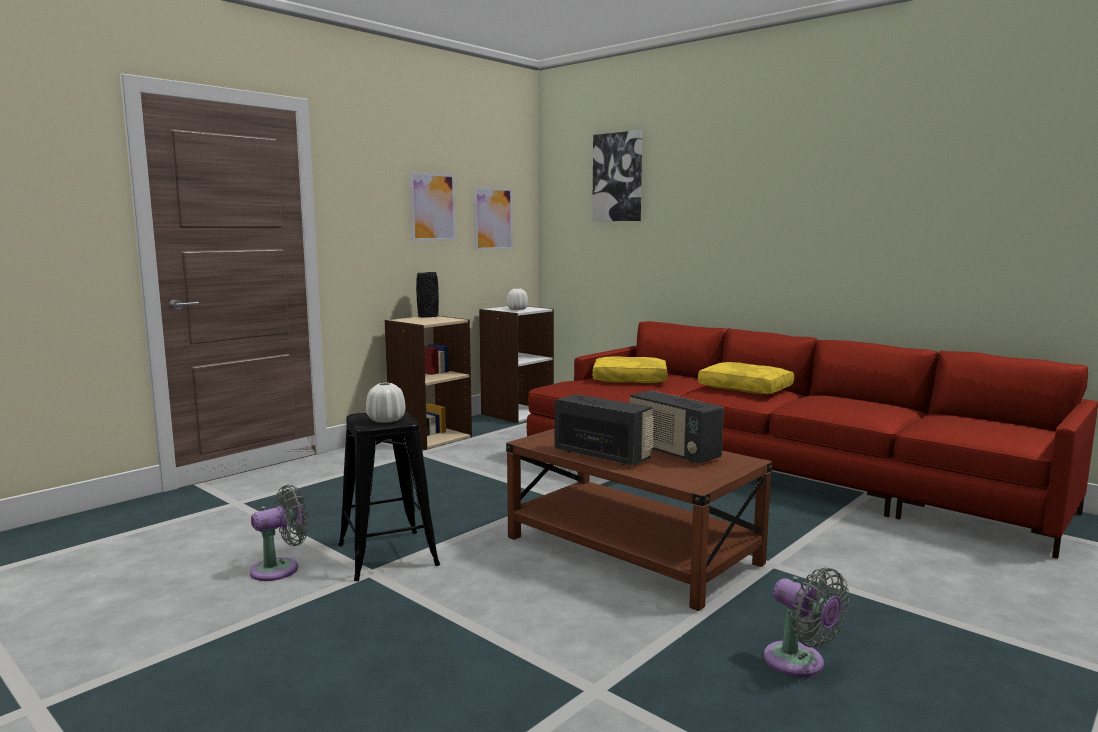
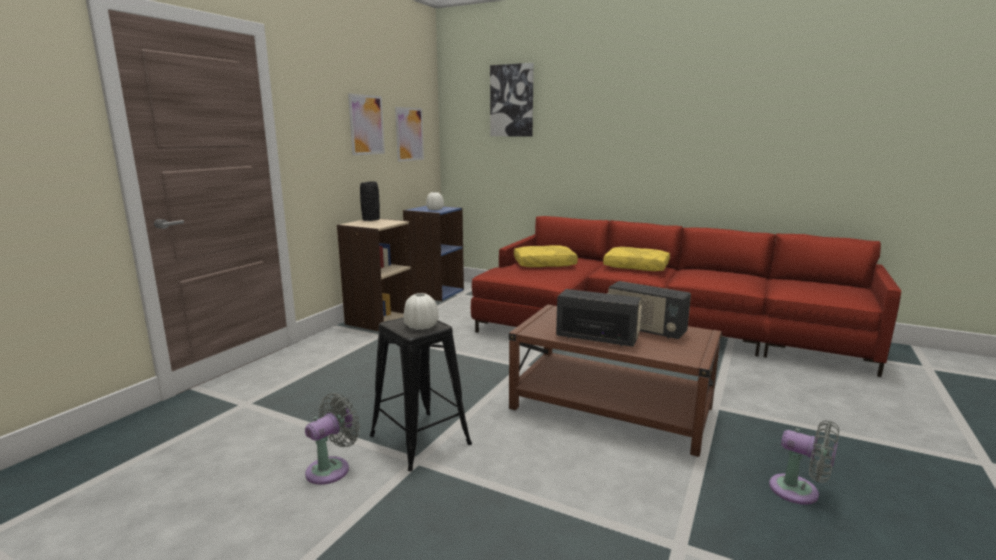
camera: 15 degrees left, 5 degrees up
(516, 413) = (435, 292): white bookcase -> blue bookcase

